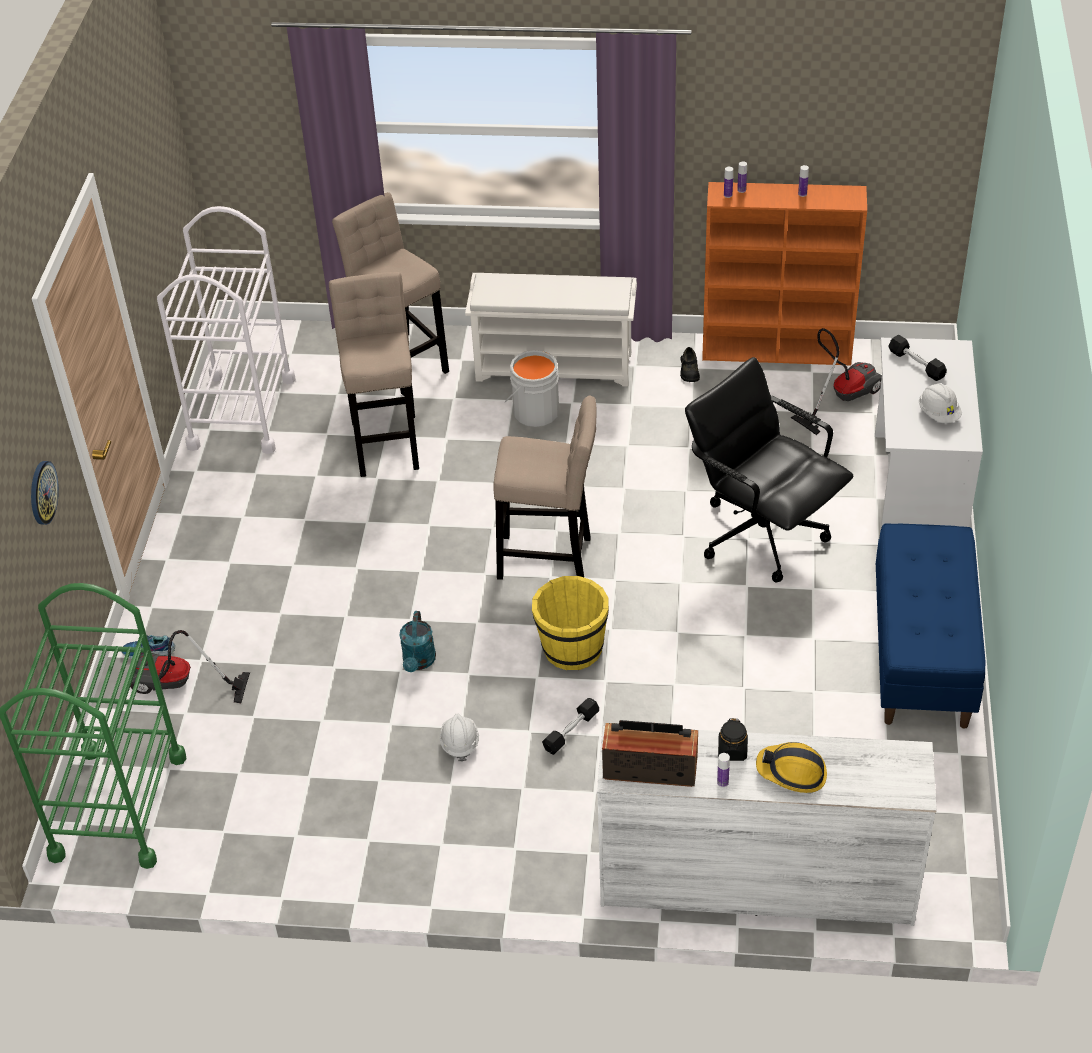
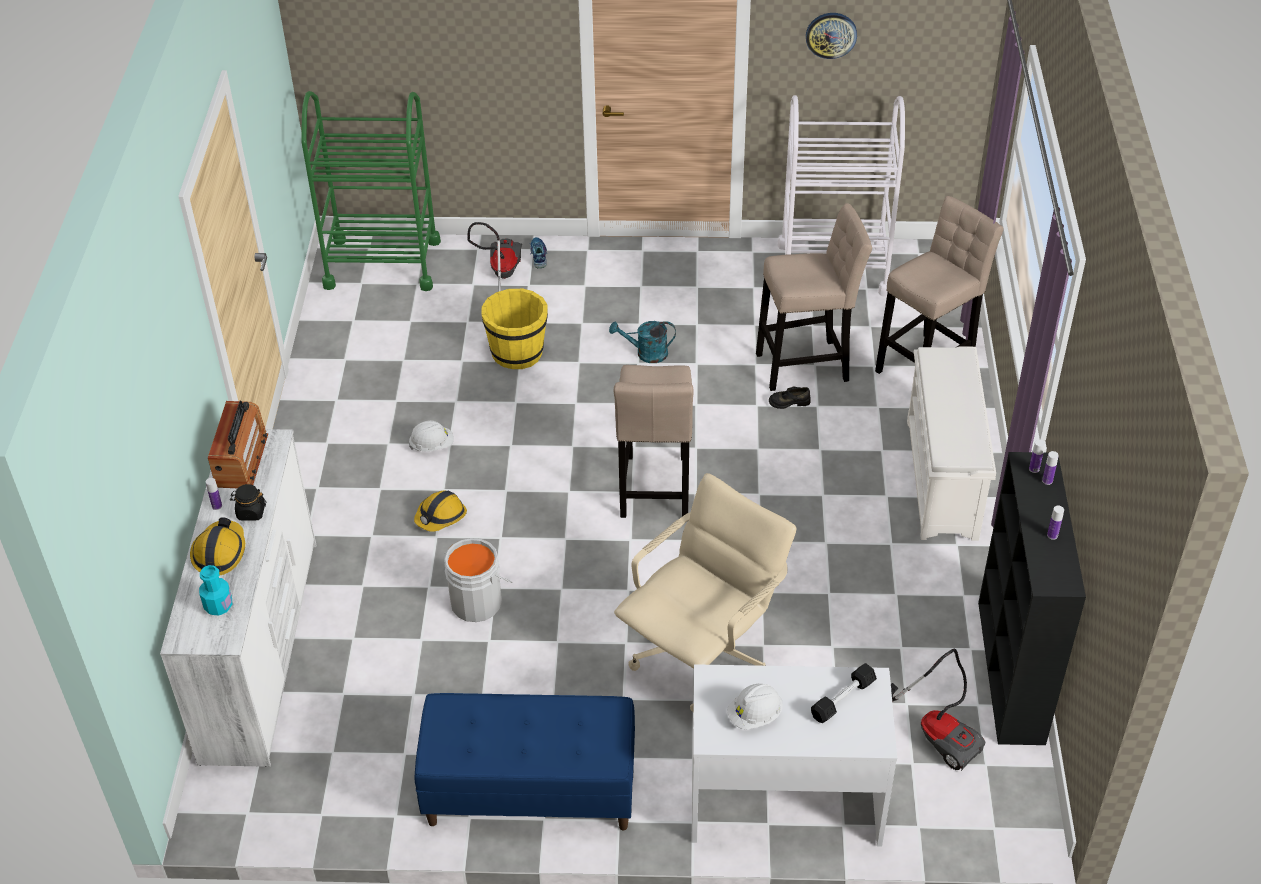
camera: 85 degrees right, 0 degrees up
(42, 492) = (497, 57): wall clock -> wall clock (831, 34)
(418, 662) = (524, 412): turquoise watering can -> turquoise watering can (646, 353)
(534, 411) = (868, 467): grey bucket -> grey bucket (478, 600)
(571, 731) = (441, 517): black dumbbell -> hard hat
(572, 648) = (540, 512): yellow bucket -> yellow bucket (517, 352)
(689, 371) = (956, 591): black shoe -> black shoe (789, 401)
(762, 533) = (702, 655): black office chair -> beige office chair
(778, 350) = (1011, 673): orange bookcase -> black bookcase
(868, 766) = (218, 605): none -> turquoise bottle

